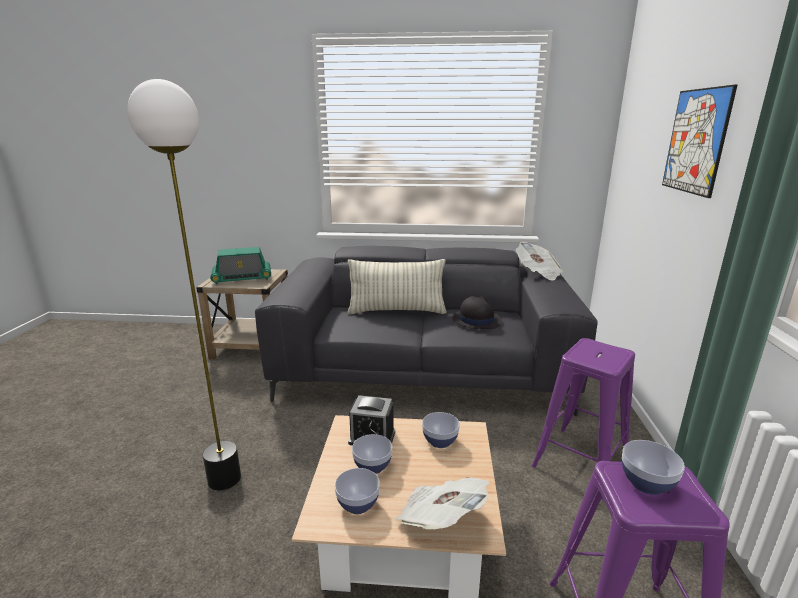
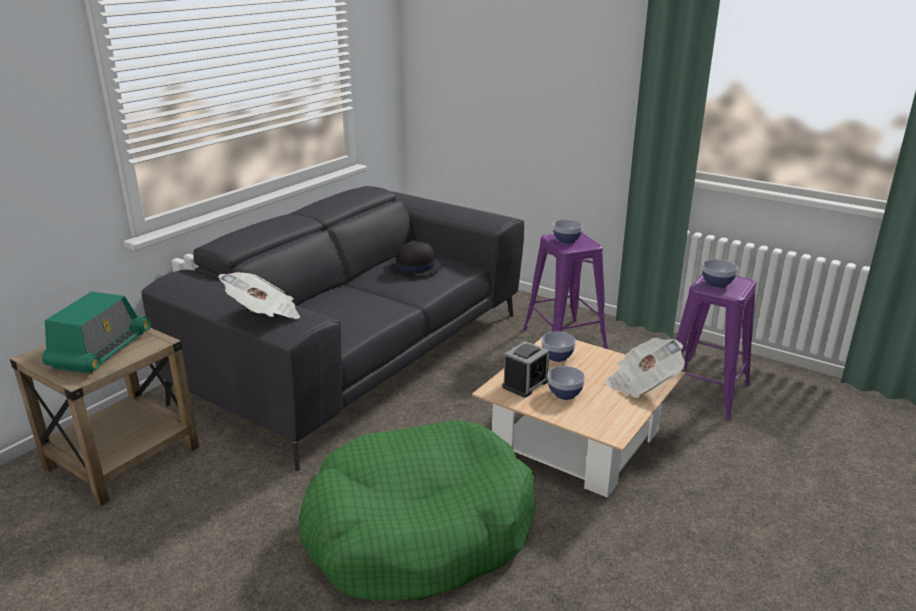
camera: 60 degrees left, 5 degrees up
(225, 478) = (419, 531): floor lamp -> green dog bed
(358, 504) = (605, 411): bowl -> bowl (566, 240)
(397, 311) = (335, 295): pillow -> none
(538, 273) = (411, 201): newspaper -> newspaper (264, 314)
(696, 141) = (549, 51): picture -> none

